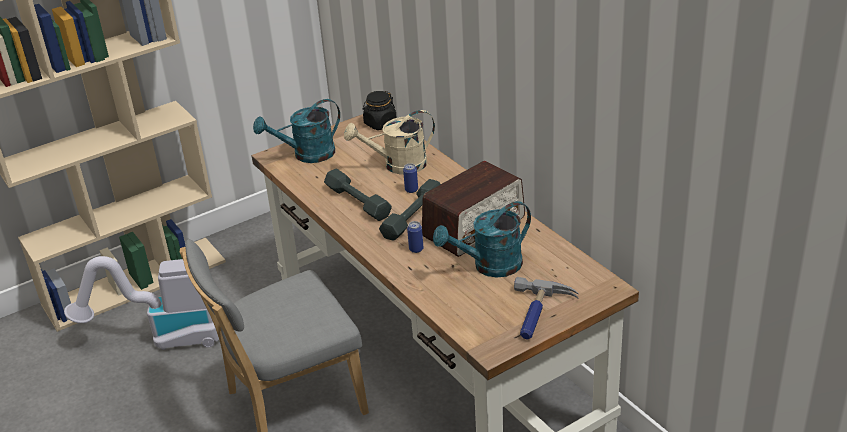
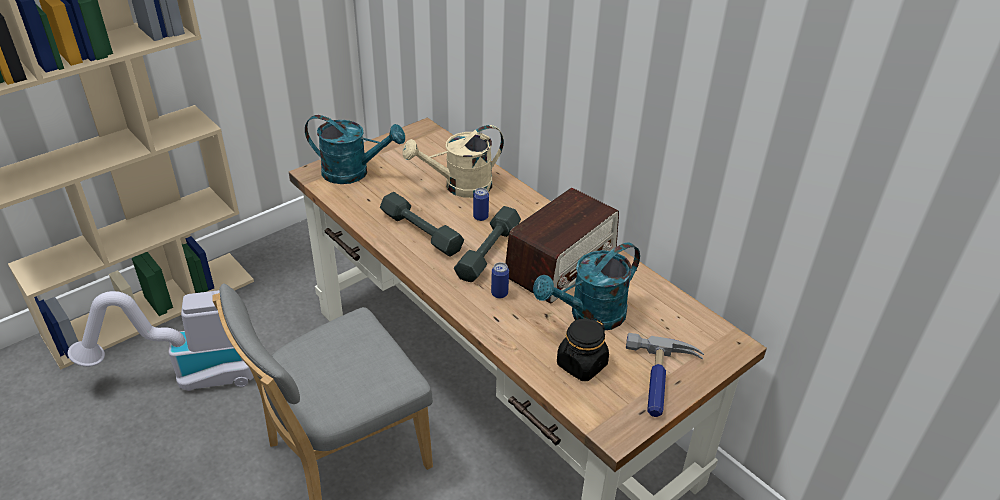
camera: 10 degrees left, 5 degrees up
(307, 155) = (354, 173): turquoise watering can -> turquoise watering can turned 135 degrees counterclockwise
(380, 124) = (432, 136): black jar -> black jar (581, 365)

